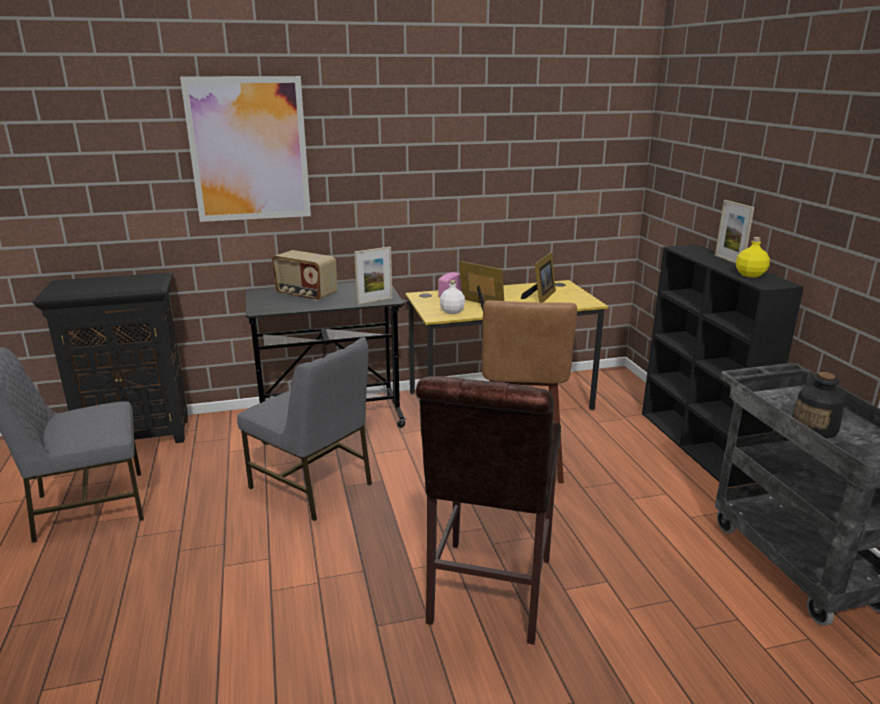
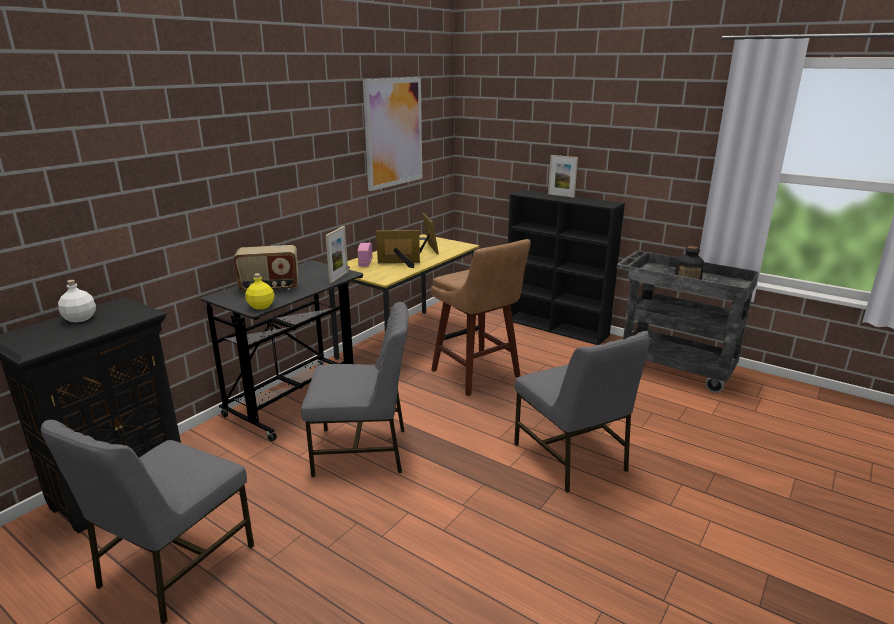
camera: 40 degrees left, 0 degrees up
(249, 149) = (188, 151): picture -> picture (393, 133)
(452, 311) = (389, 273): white bottle -> white bottle (80, 318)
(487, 595) = (571, 458): brown stool -> grey chair
(749, 275) = (589, 201): yellow bottle -> yellow bottle (261, 306)

